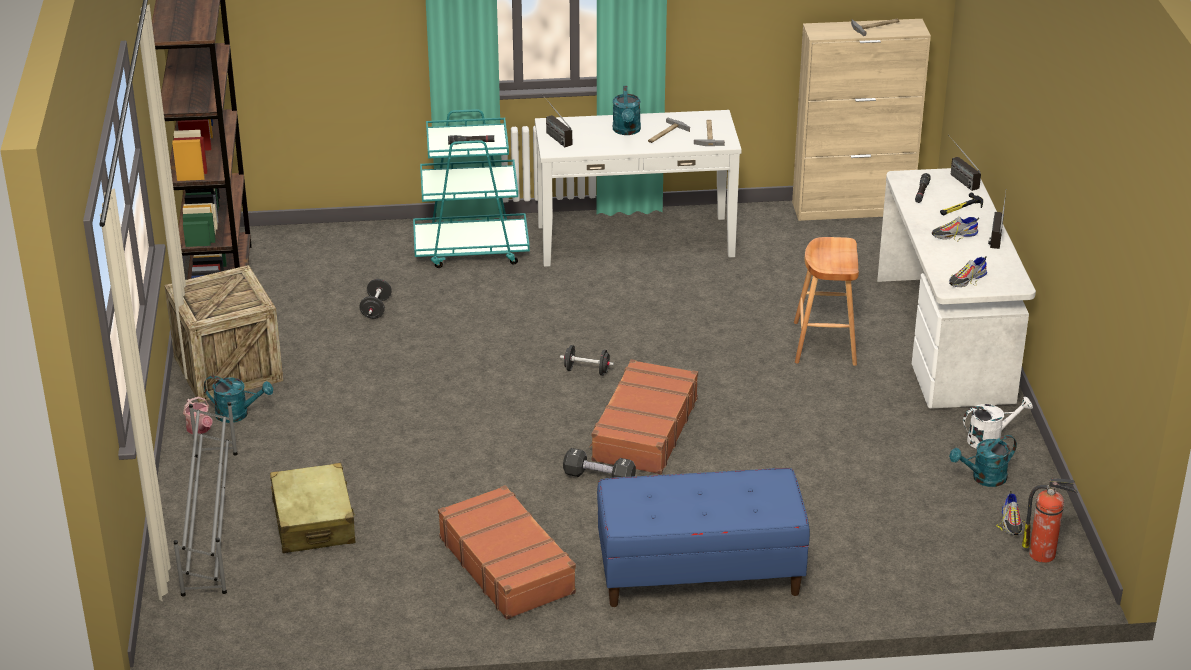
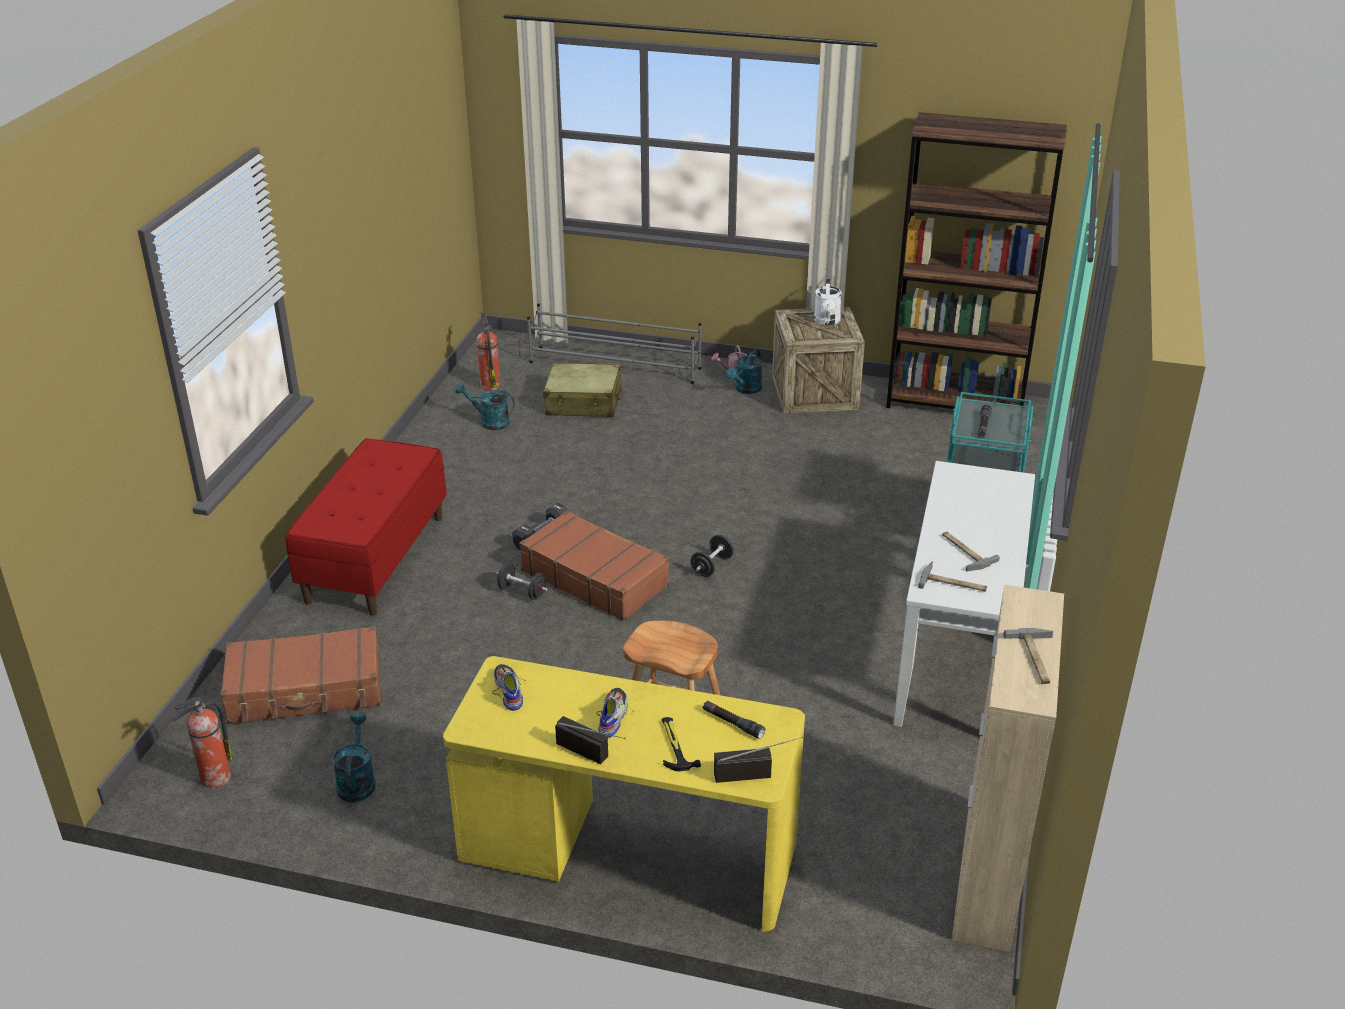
camera: 110 degrees right, 0 degrees up
(298, 609) = (490, 385): none -> fire extinguisher
(376, 309) = (879, 471): black dumbbell -> black dumbbell (522, 592)
(507, 565) = (466, 472): brown suitcase -> brown suitcase (306, 690)
(553, 135) = (987, 477): radio -> none
(627, 131) = (981, 527): turquoise watering can -> turquoise watering can (489, 422)
(699, 574) = (375, 558): blue bench -> red bench
(946, 338) = (628, 853): white desk -> yellow desk
(990, 439) = (415, 813): white watering can -> white watering can (827, 321)
(1011, 522) = (278, 774): shoe -> none

